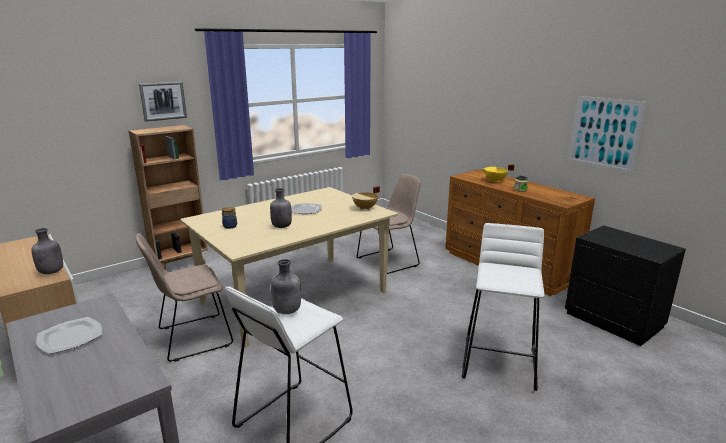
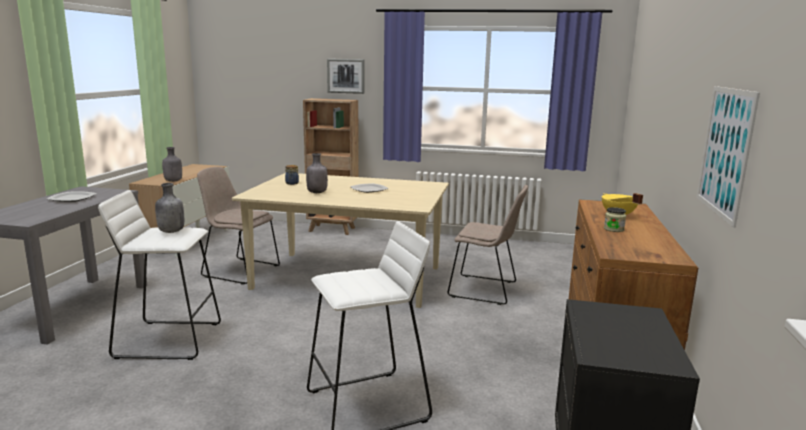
camera: 50 degrees right, 5 degrees down
(365, 208) = (415, 201): beige cooking pot -> none

